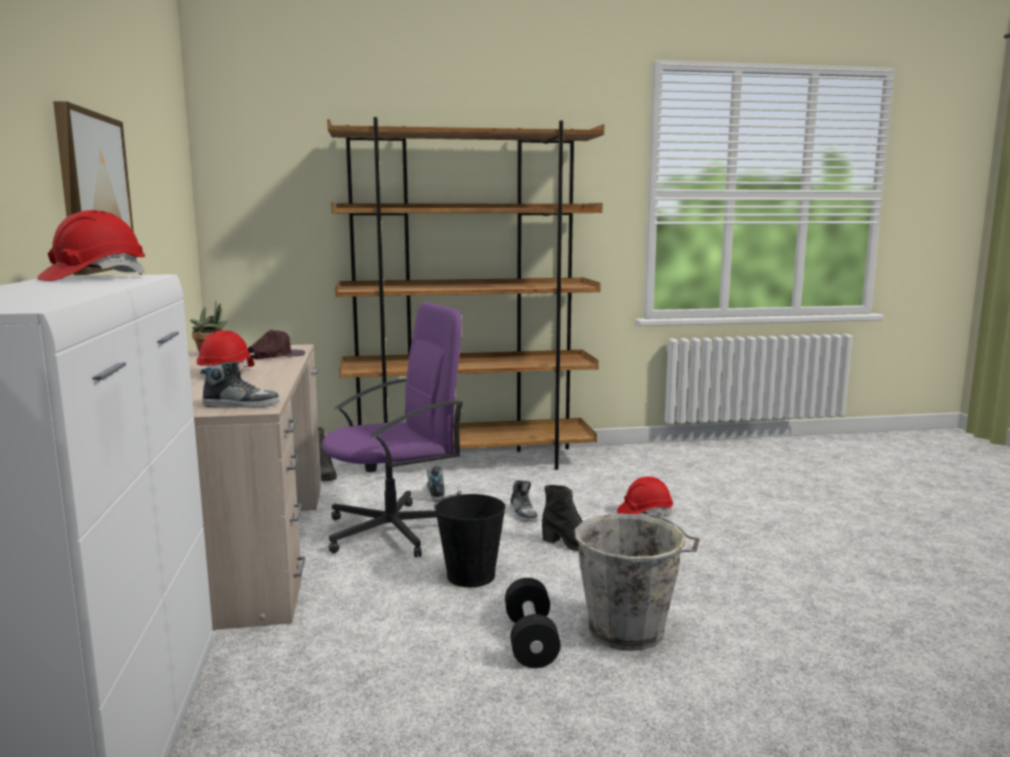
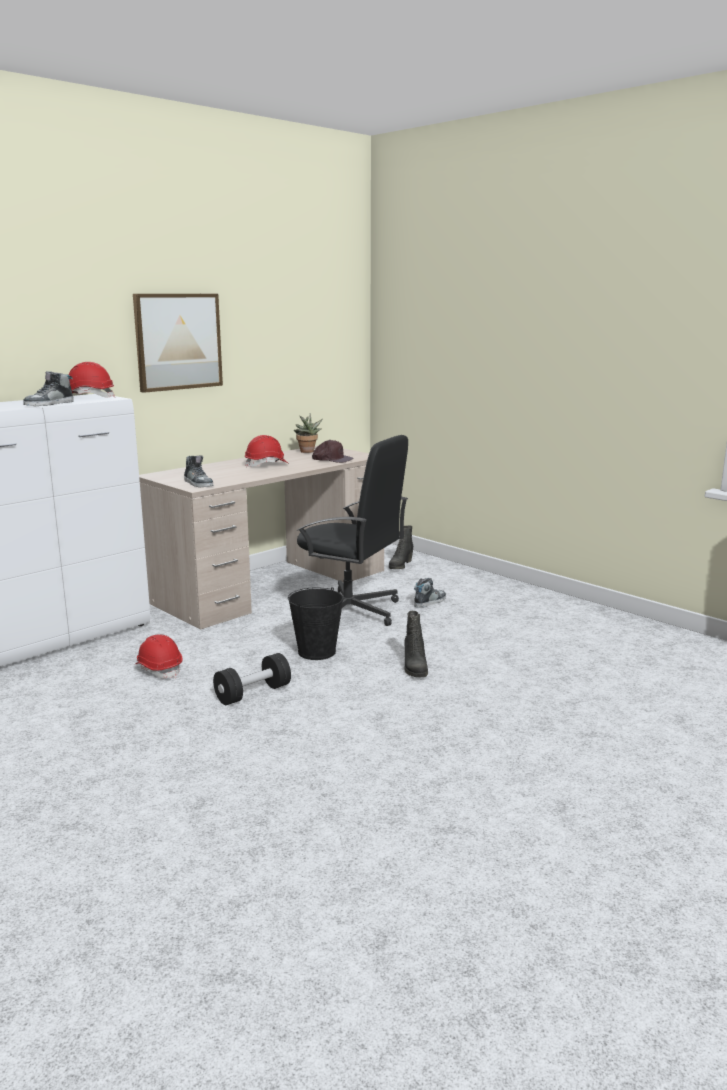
camera: 55 degrees right, 5 degrees up
(394, 530) = (349, 611): purple office chair -> black office chair
(470, 463) = (510, 592): brown bookcase -> none
(523, 513) = (443, 637): shoe -> shoe (49, 404)
(629, 631) = (303, 720): grey bucket -> none
(644, 513) = (524, 677): red hard hat -> red hard hat (159, 669)

